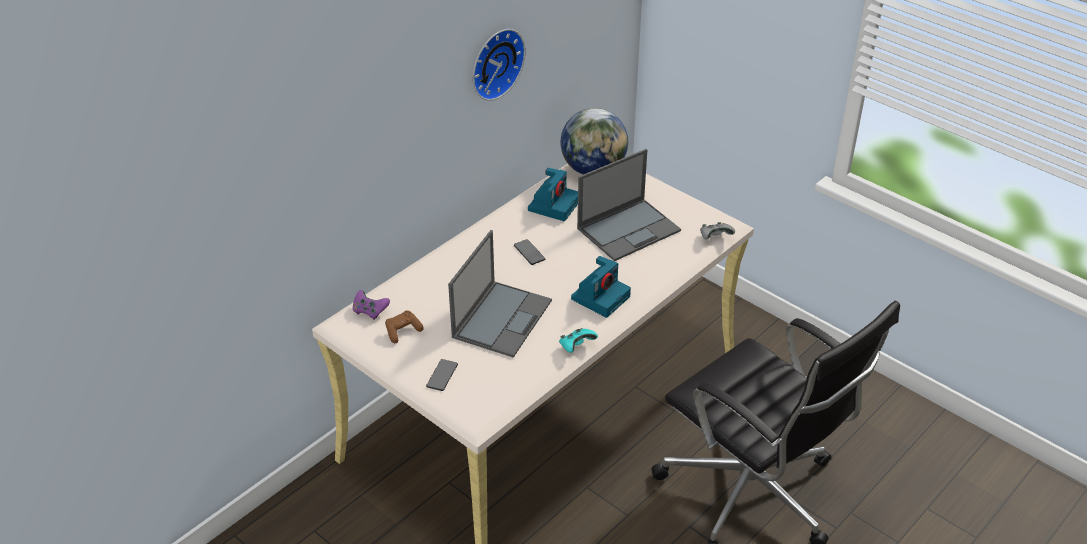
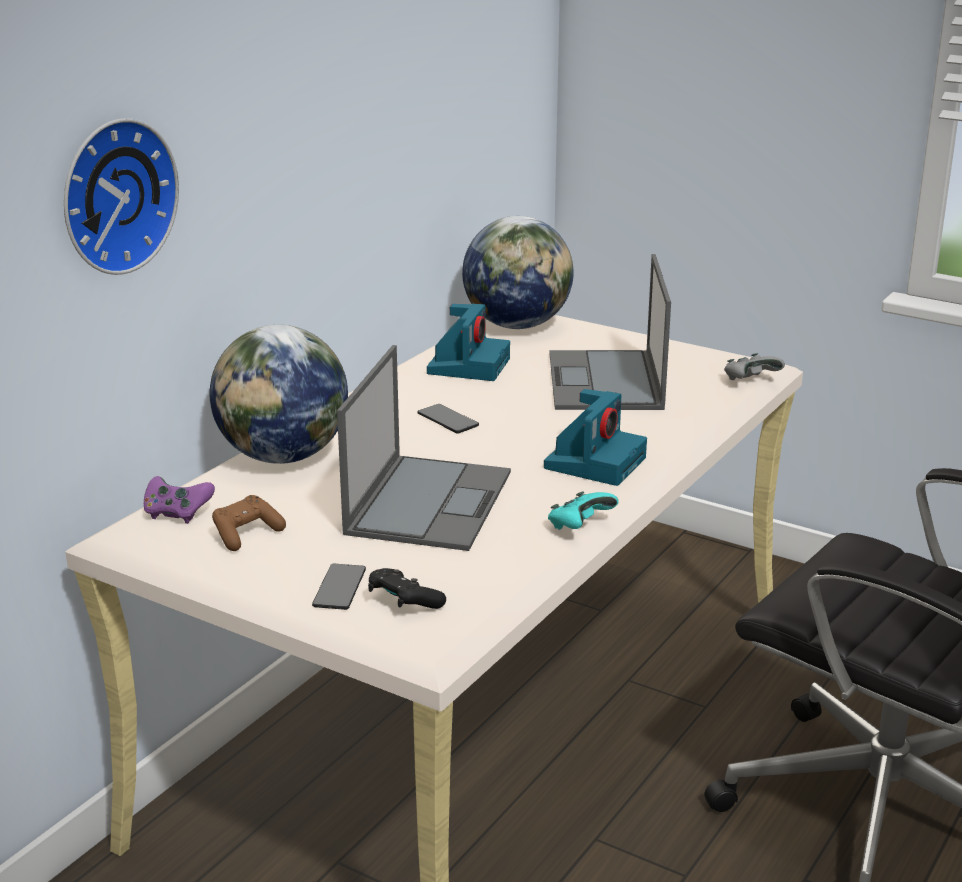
camera: 10 degrees left, 15 degrees down
(433, 273) = (283, 457): none -> globe
(471, 389) = (404, 603): none -> black game controller
(494, 62) = (362, 99): wall clock -> wall clock (113, 195)
(629, 229) = (605, 382): laptop -> laptop turned 135 degrees clockwise

